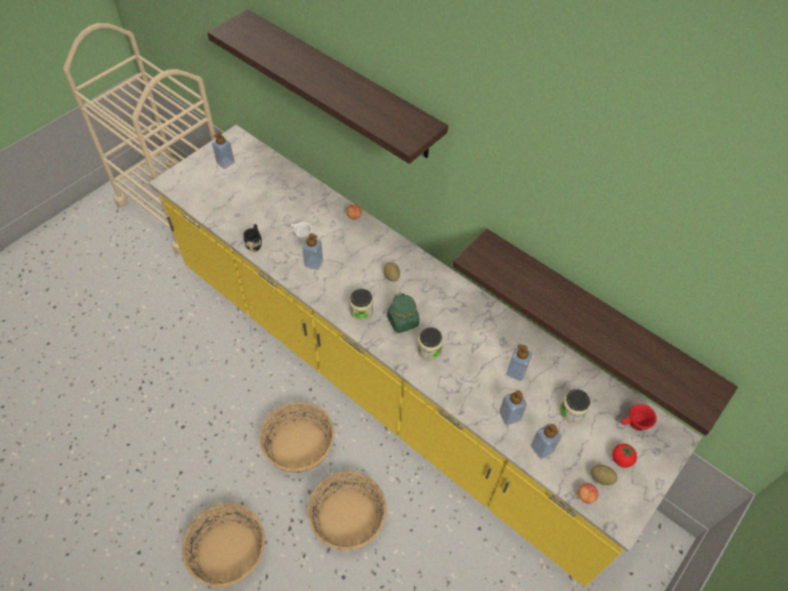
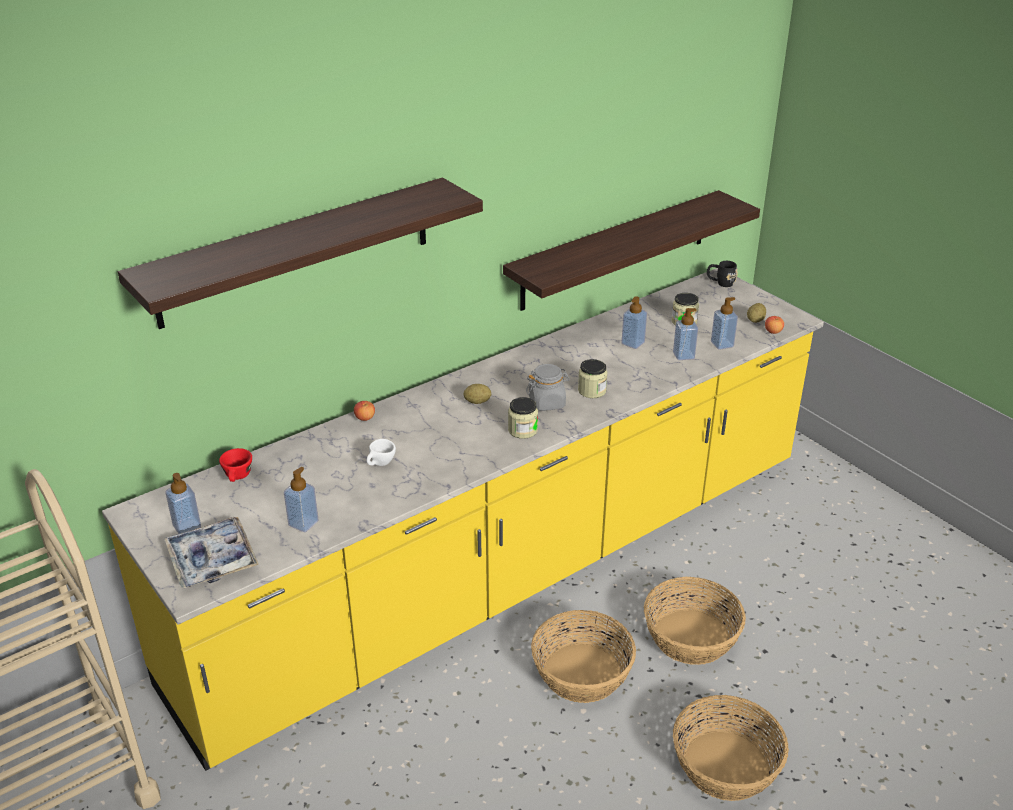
camera: 75 degrees left, 20 degrees down
(197, 182) = (212, 559): none -> tray
(255, 243) = (372, 508): black mug -> black mug (720, 283)
(313, 263) = (431, 459): soap dispenser -> soap dispenser (303, 523)
(403, 321) = (547, 402): green jar -> grey jar
(621, 459) = (737, 307): tomato -> none
(634, 424) = (702, 294): red cup -> red cup (238, 477)

